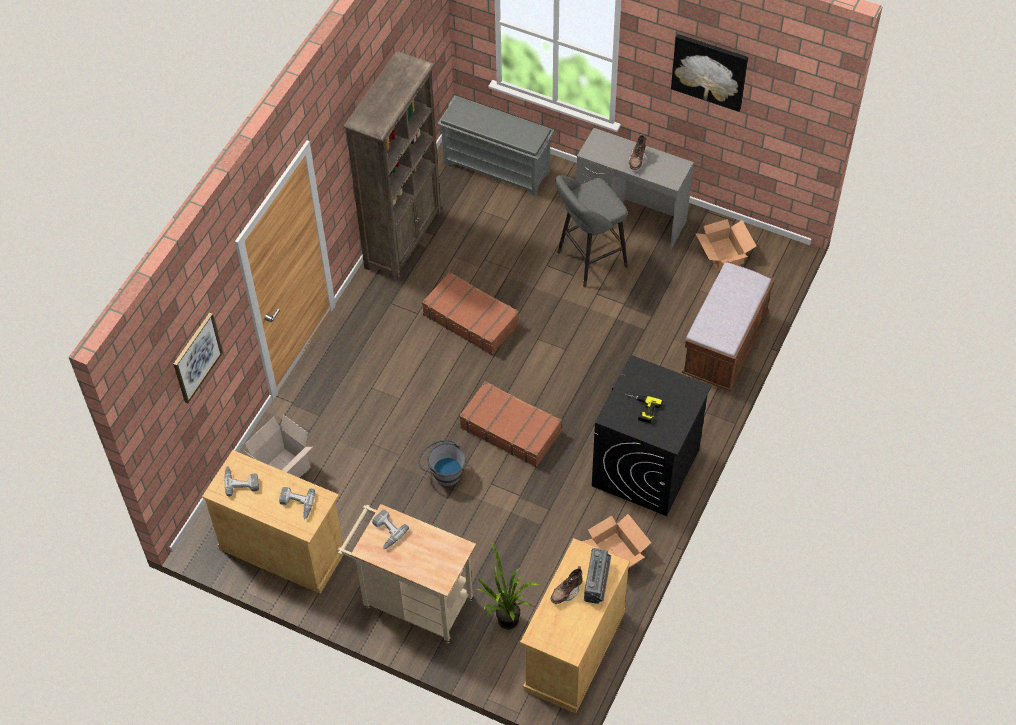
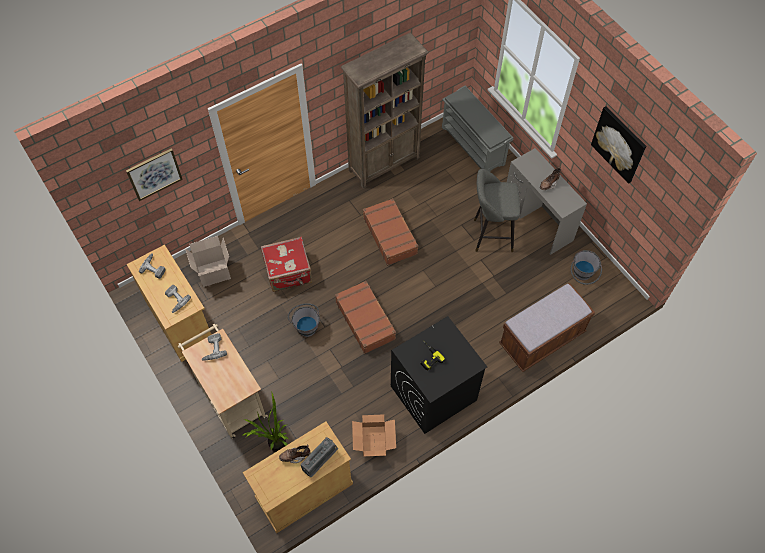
camera: 30 degrees right, 5 degrees up
(378, 424) = (289, 273): none -> red suitcase
(723, 254) = (582, 276): cardboard box -> grey bucket

